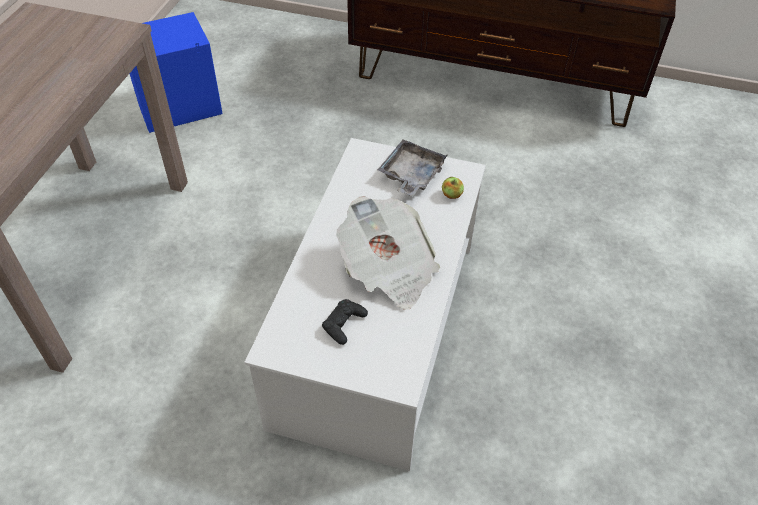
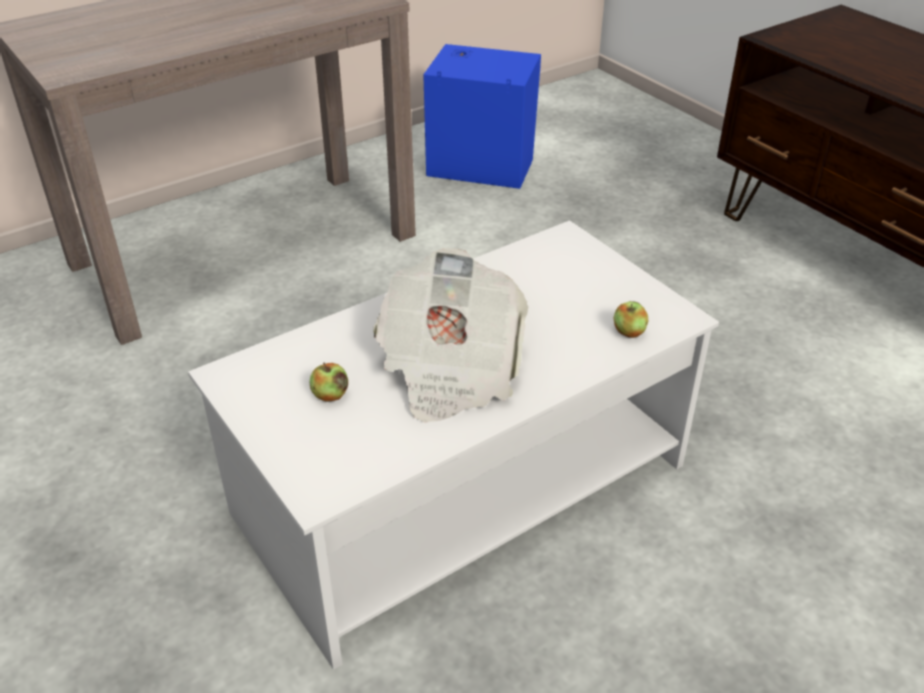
camera: 40 degrees right, 10 degrees down
(344, 324) = (330, 395): black game controller -> apple
(411, 175) = (599, 288): grey tray -> none

